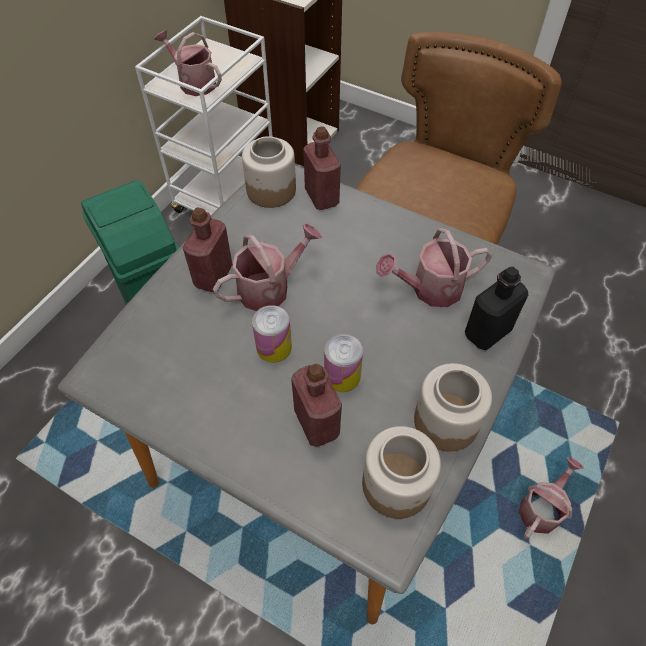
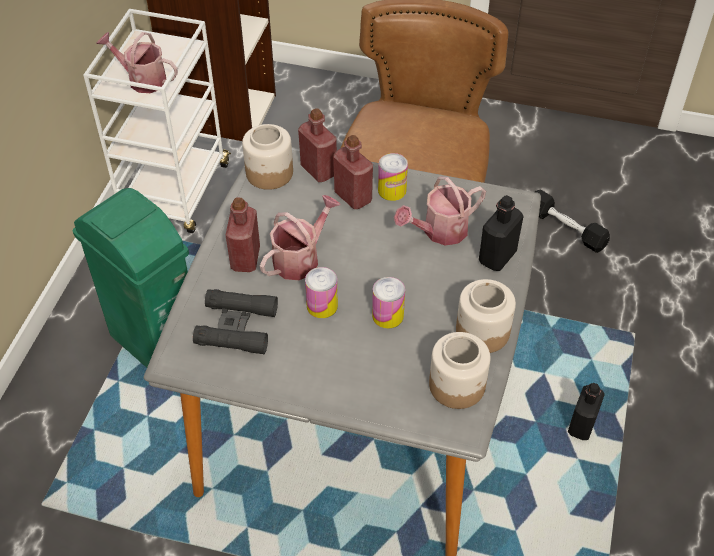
camera: 15 degrees left, 5 degrees down
(175, 351) = (236, 327): none -> black binoculars
(316, 423) = (379, 355): red bottle -> red bottle (353, 197)
(391, 233) = (392, 190): none -> can
(541, 508) = (581, 426): watering can -> black bottle
(572, 300) = (566, 228): none -> black dumbbell

